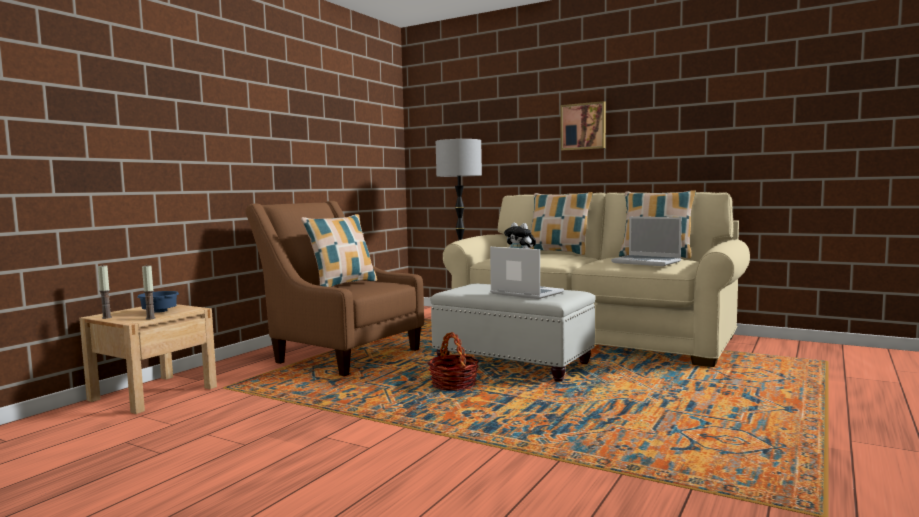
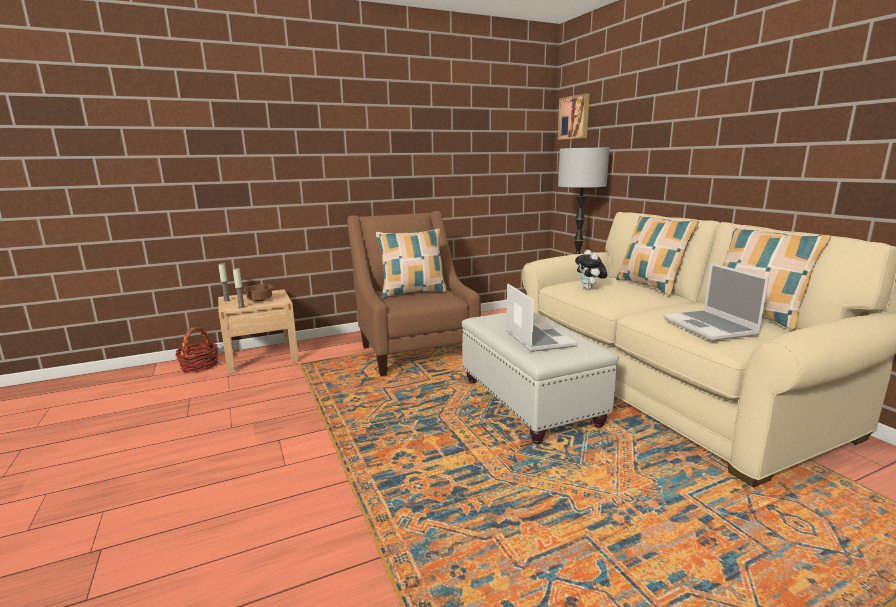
camera: 35 degrees right, 10 degrees up
(161, 311) = (261, 300): blue bowl -> brown bowl
(453, 385) = (442, 414): basket -> basket (199, 366)
(583, 126) = (719, 133): picture -> picture (574, 117)

